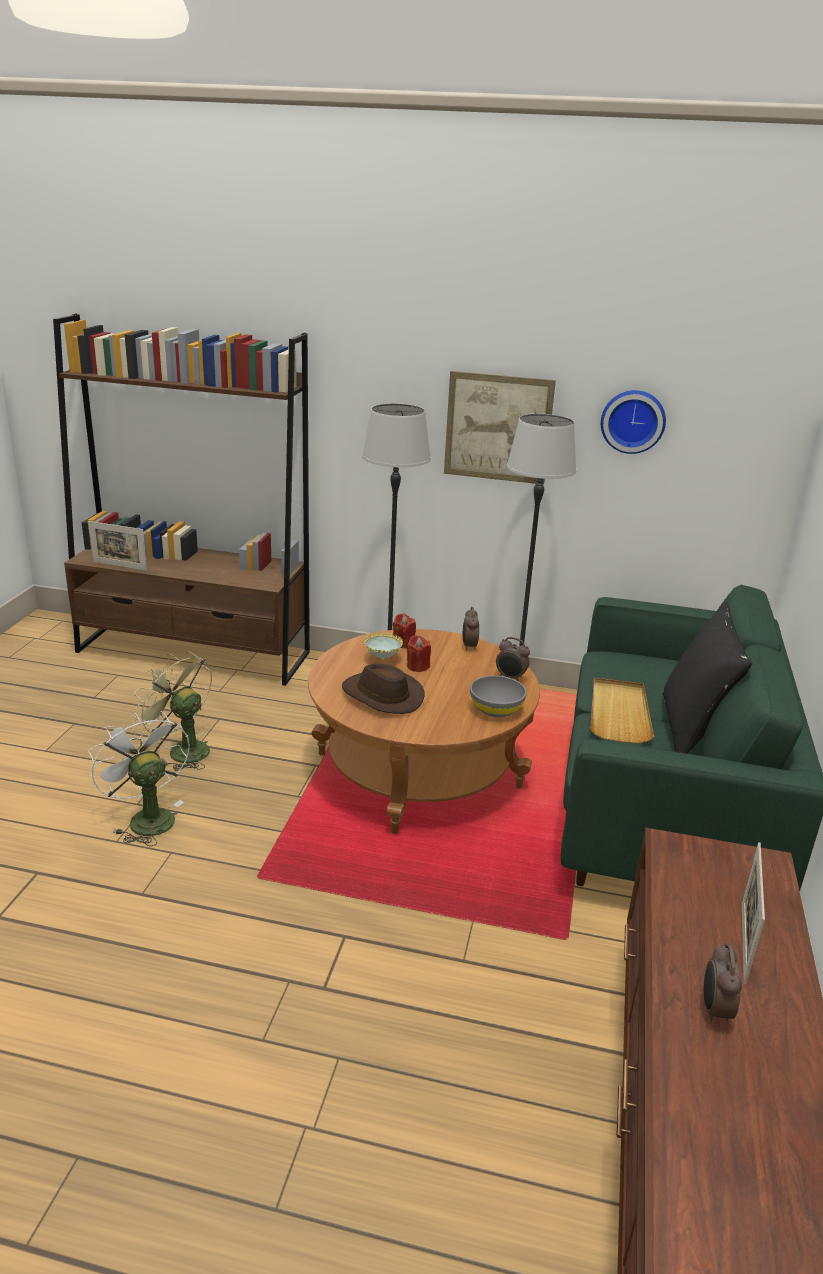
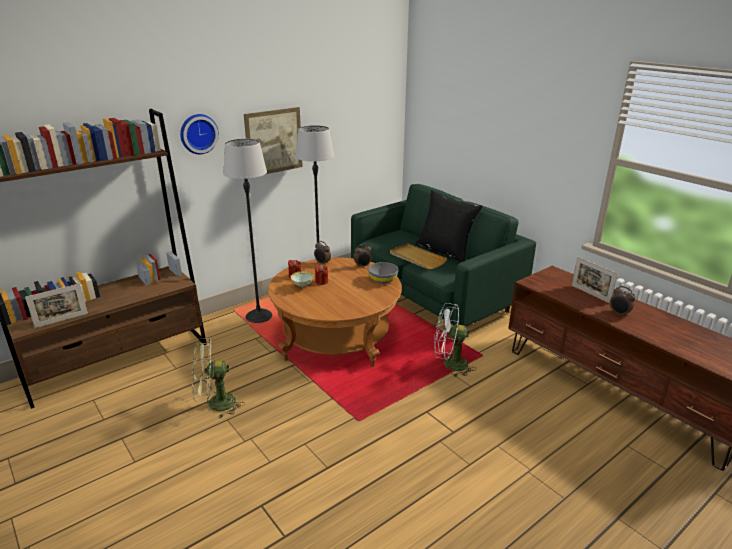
camera: 50 degrees left, 0 degrees up
(146, 818) = (262, 442): white fan -> white fan (449, 364)
(381, 696) = (334, 300): brown hat -> none
(633, 421) = (336, 120): wall clock -> wall clock (198, 133)

